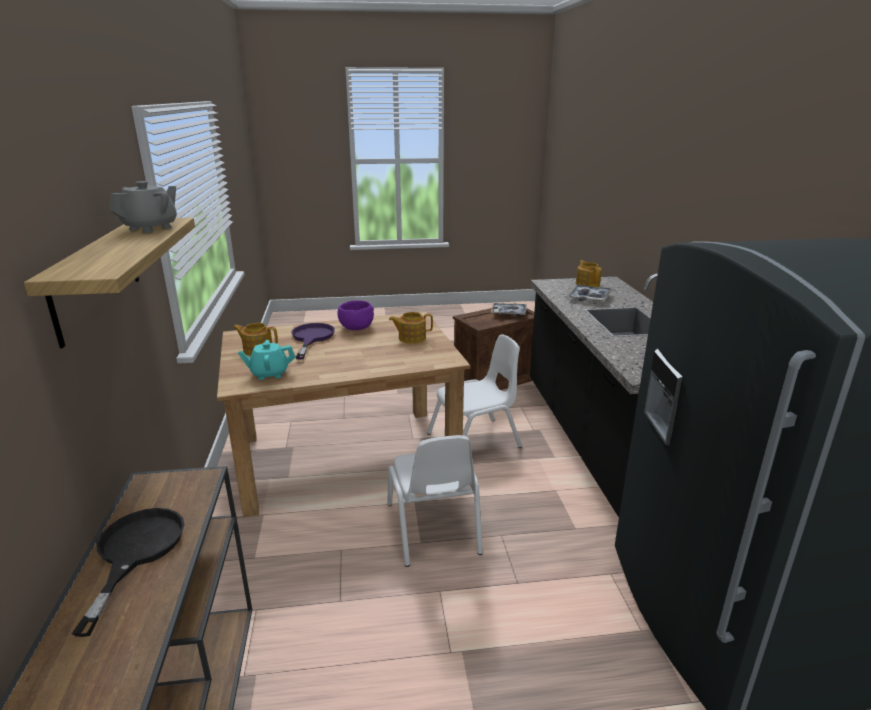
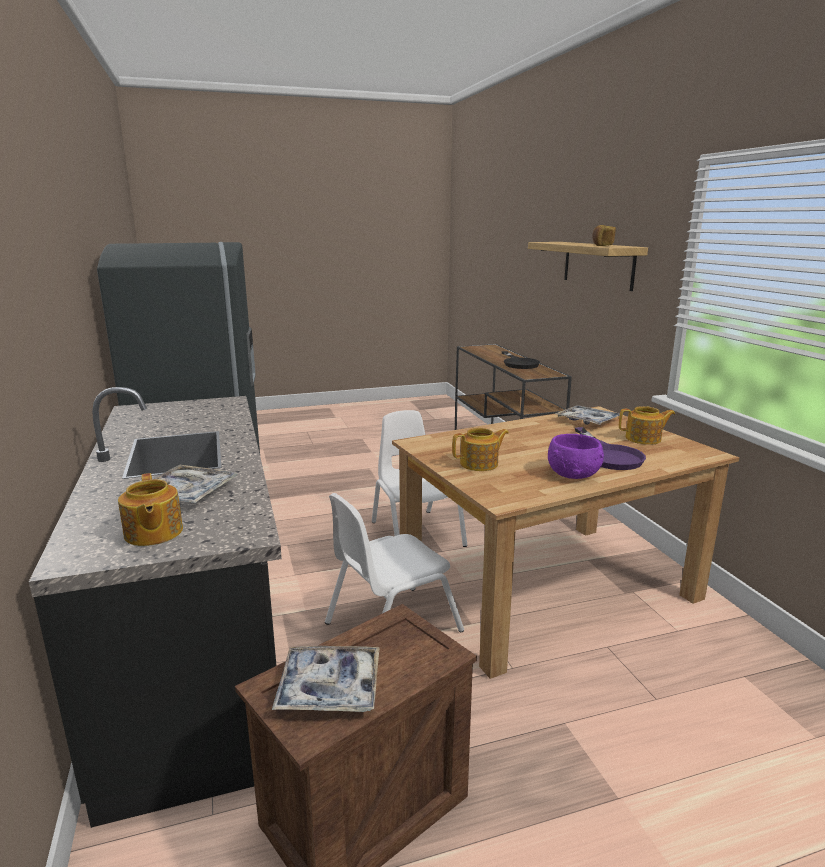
camera: 170 degrees right, 5 degrees down
(151, 228) = (602, 245): grey teapot -> bread
(269, 374) = (587, 421): turquoise teapot -> tray

